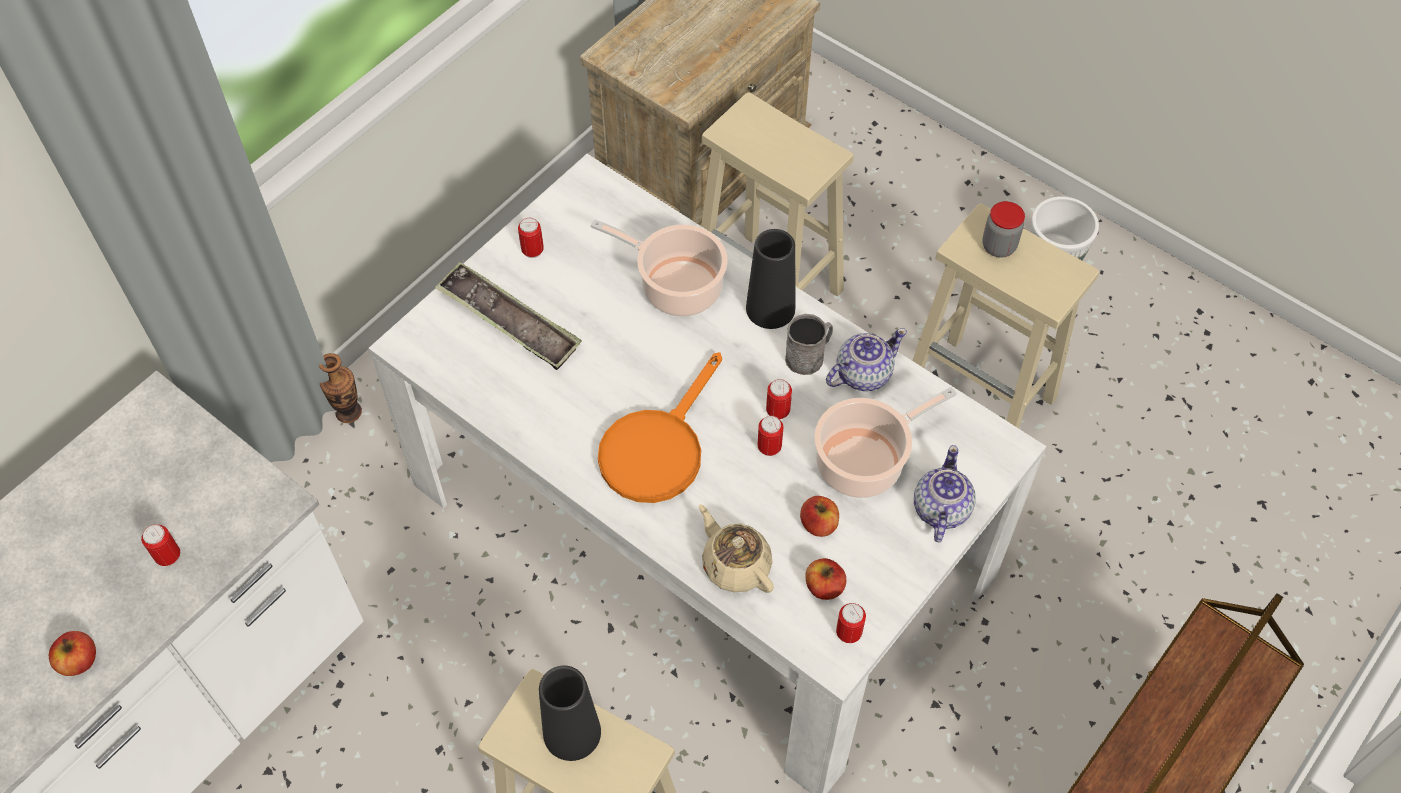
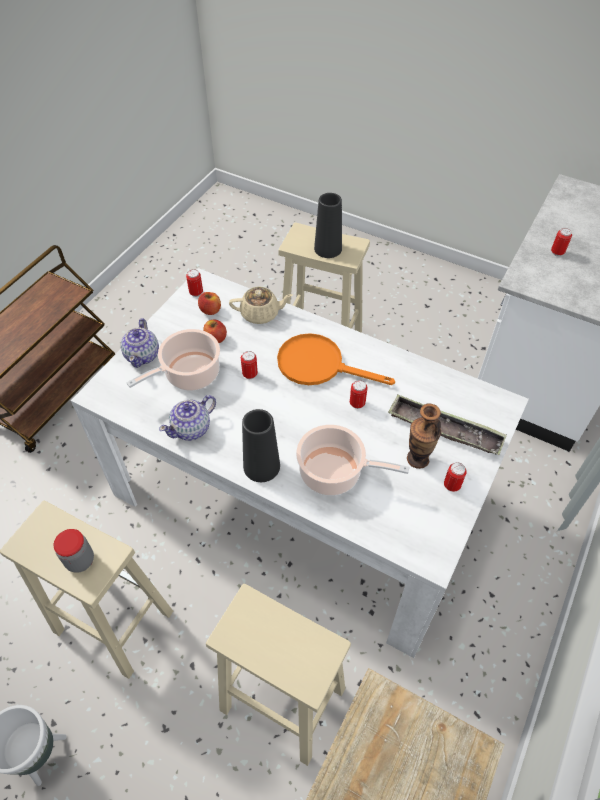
camera: 170 degrees right, 5 degrees down
(79, 661) = (565, 212): apple -> none
(348, 412) = (553, 535): vase -> vase (417, 459)
(657, 447) = (319, 365): orange frying pan -> orange frying pan turned 90 degrees counterclockwise
(735, 564) = (261, 314): beige teapot -> beige teapot turned 45 degrees counterclockwise
(777, 411) = (247, 396): can -> can (357, 403)
(809, 356) = (230, 435): grey mug -> none

